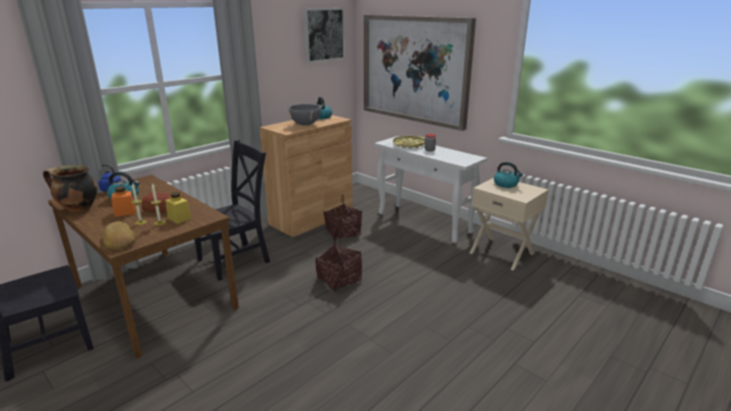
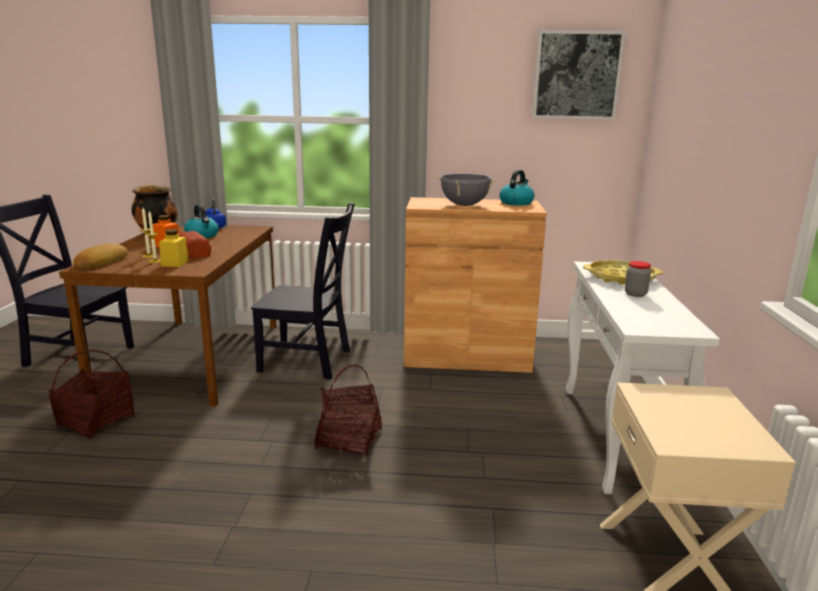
camera: 50 degrees right, 5 degrees down
(343, 232) = (468, 390): basket -> basket (97, 421)
(415, 69) = (696, 140): picture -> none
(506, 184) = (704, 407): kettle -> none

